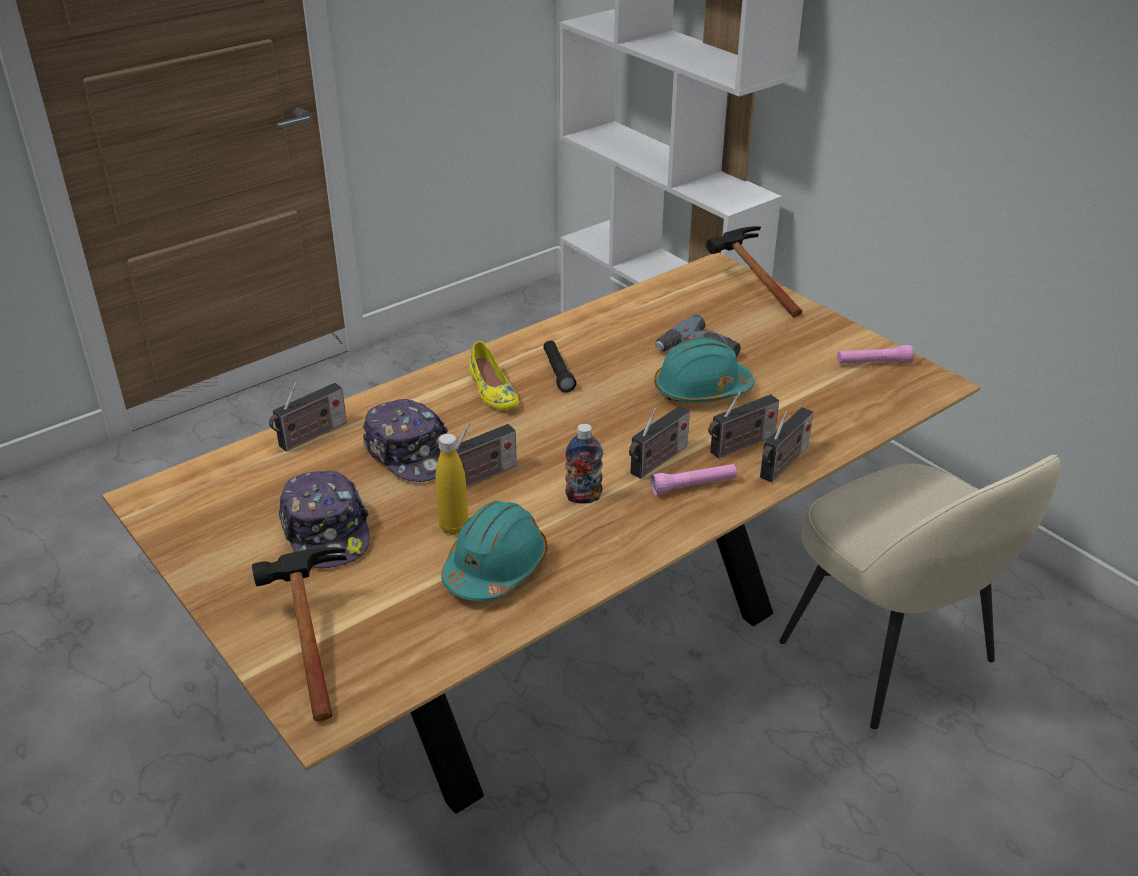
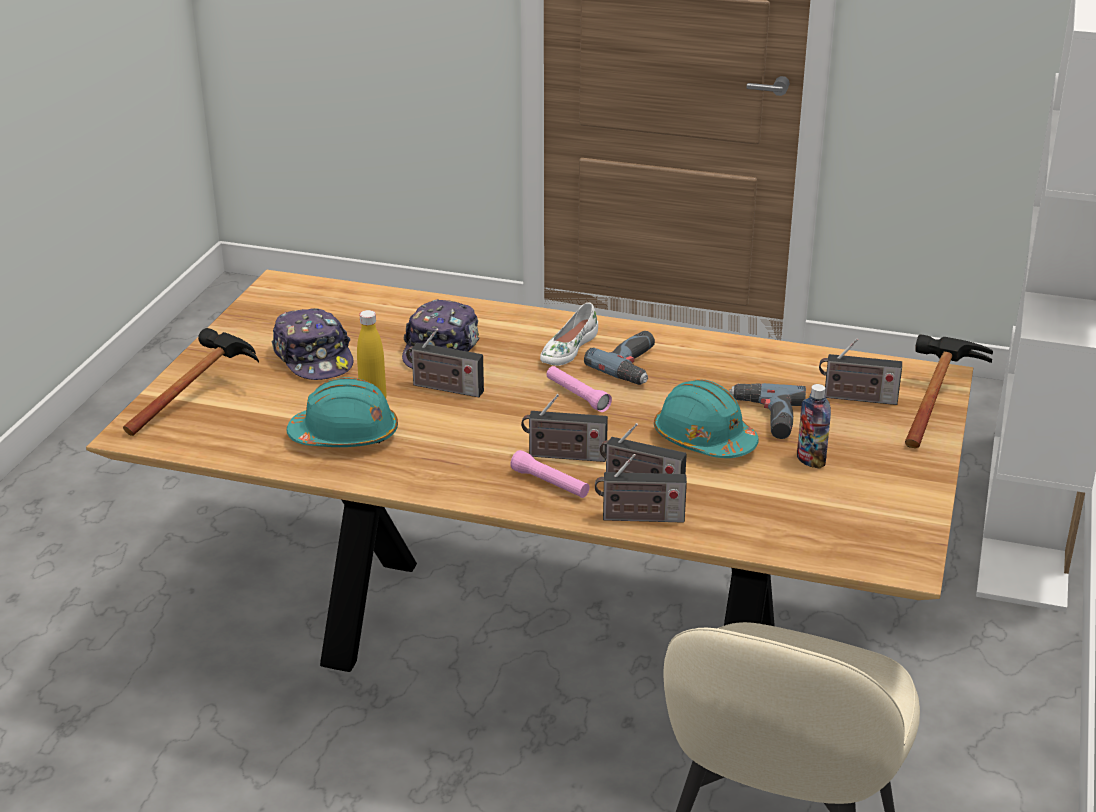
camera: 55 degrees right, 5 degrees down
(310, 436) = (414, 306): radio -> radio (856, 398)
(327, 531) = (314, 358): cap -> cap turned 60 degrees counterclockwise
(492, 391) = (567, 349): yellow shoe -> white shoe
(558, 372) = (635, 366): black flashlight -> power drill
(583, 497) = (473, 440): bottle -> bottle (810, 461)
(873, 363) = (888, 516): pink flashlight -> pink flashlight (577, 396)

